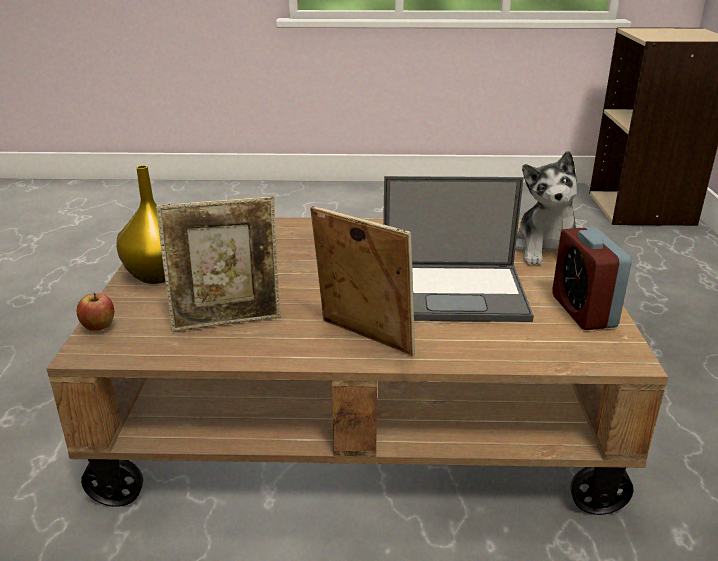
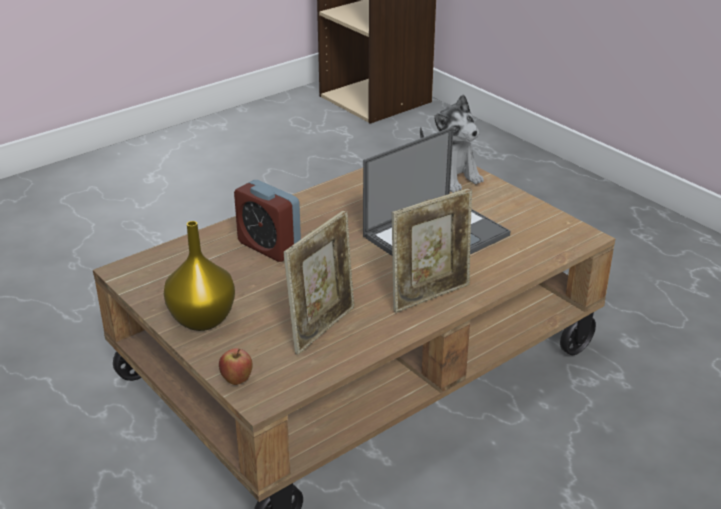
camera: 40 degrees left, 5 degrees up
(363, 339) = (430, 296): picture frame -> picture frame turned 150 degrees clockwise
(583, 311) = (527, 214): alarm clock -> alarm clock (269, 247)

